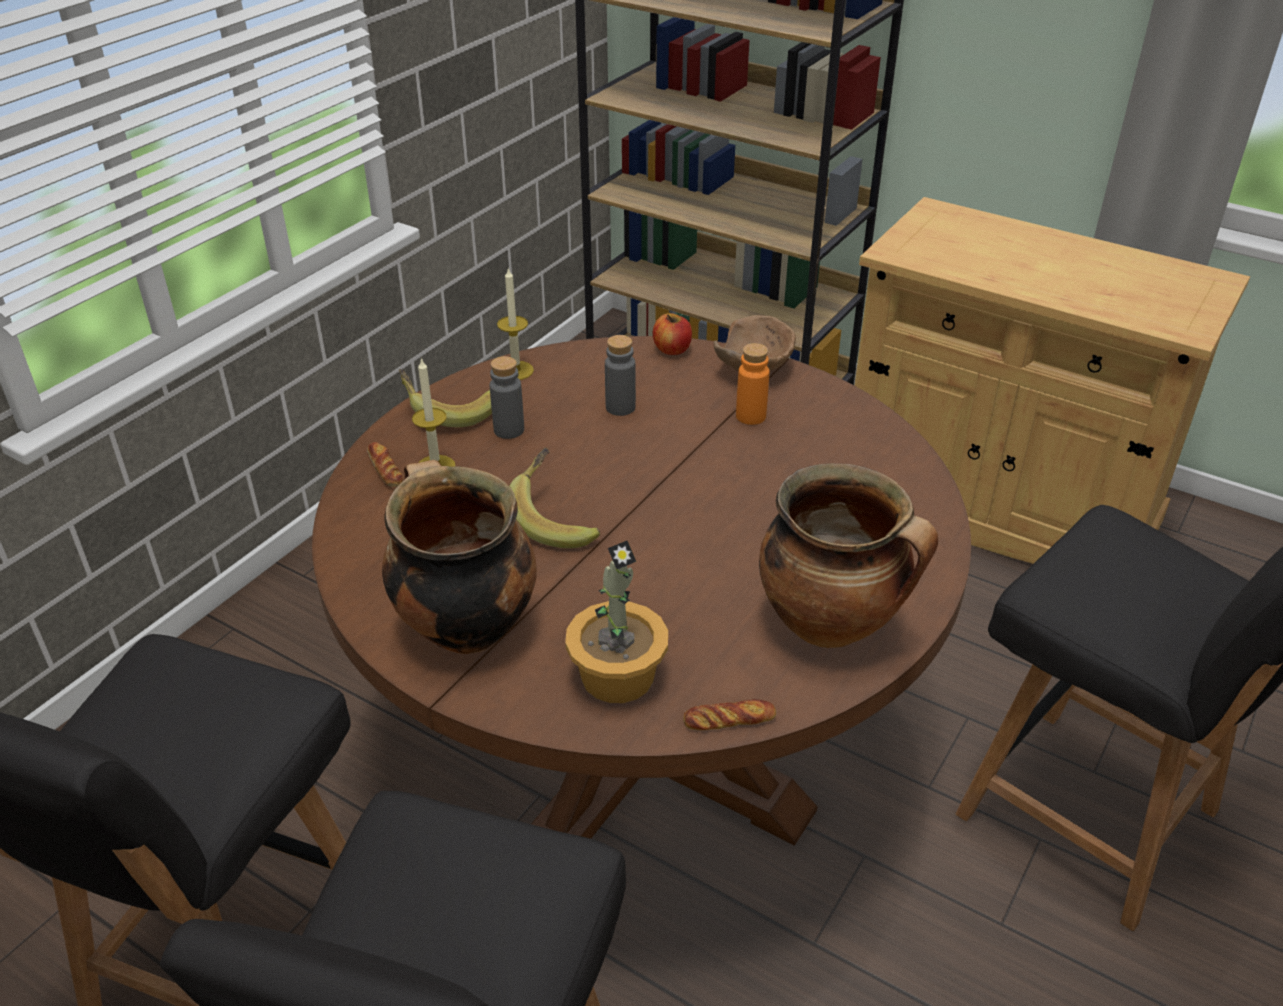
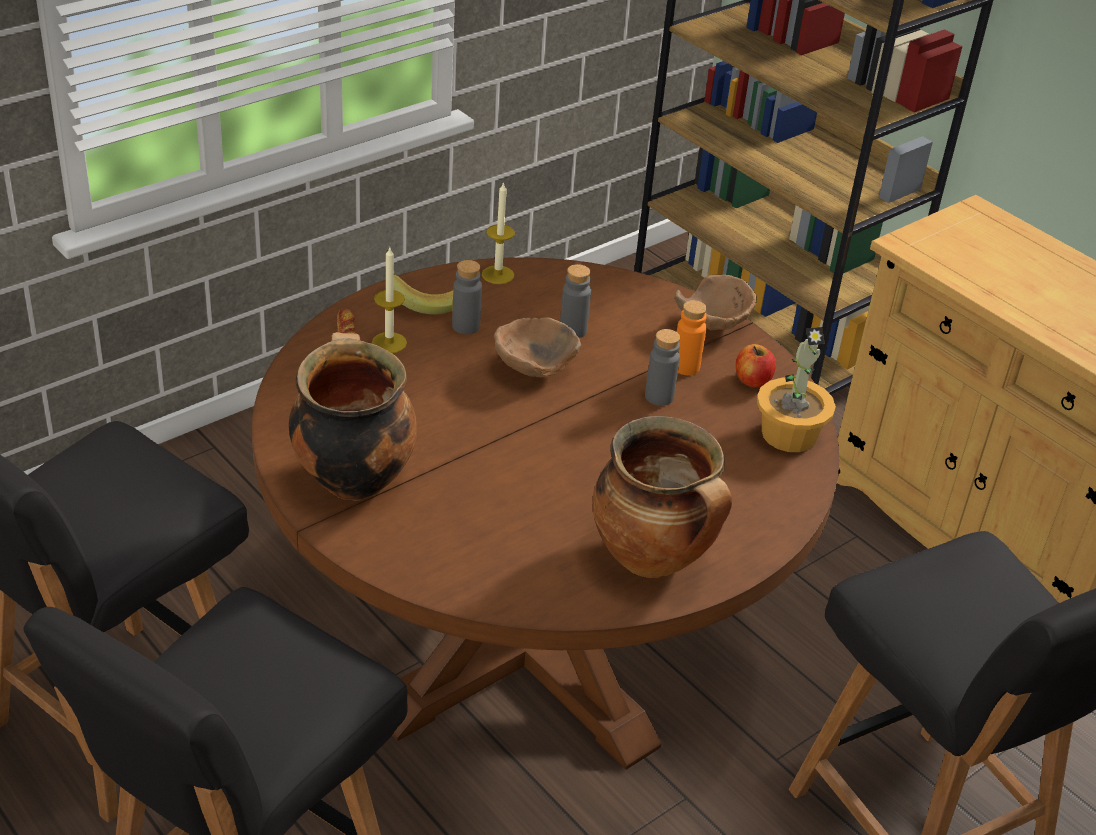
camera: 15 degrees right, 0 degrees up
(557, 519) = (469, 412): banana -> none
(600, 455) = (533, 367): none -> brown bowl
(617, 675) = (454, 548): potted plant -> potted plant (788, 434)
(672, 349) = (648, 289): apple -> apple (753, 380)
(729, 720) = (526, 606): bread -> none
(741, 452) = (659, 397): none -> grey bottle

